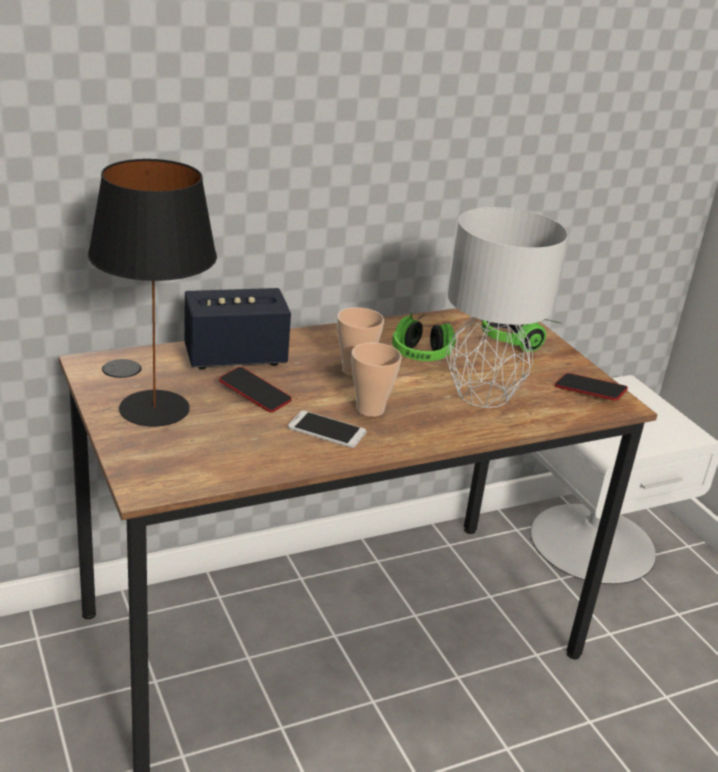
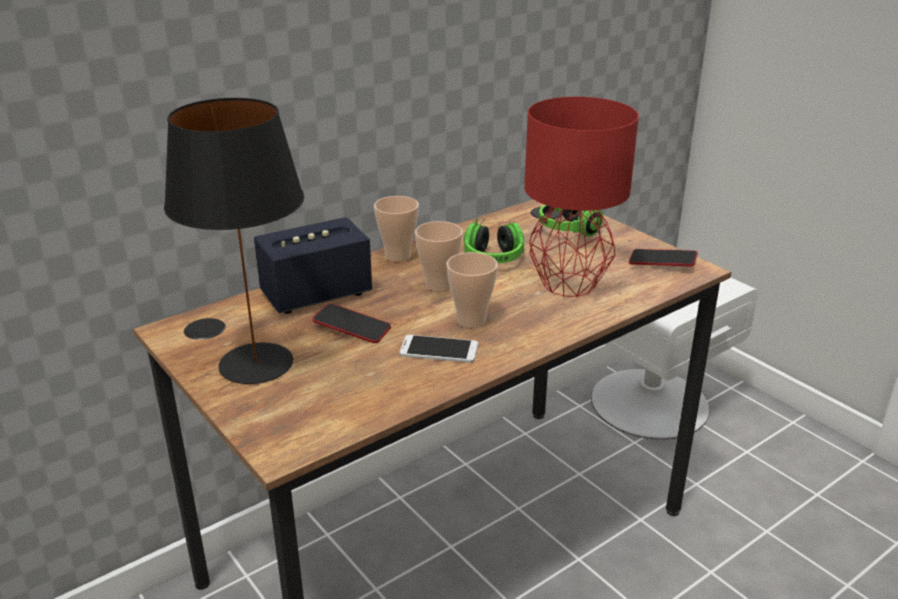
camera: 10 degrees left, 0 degrees up
(328, 335) = (398, 256): none -> cup
(481, 394) = (567, 285): grey table lamp -> red table lamp

